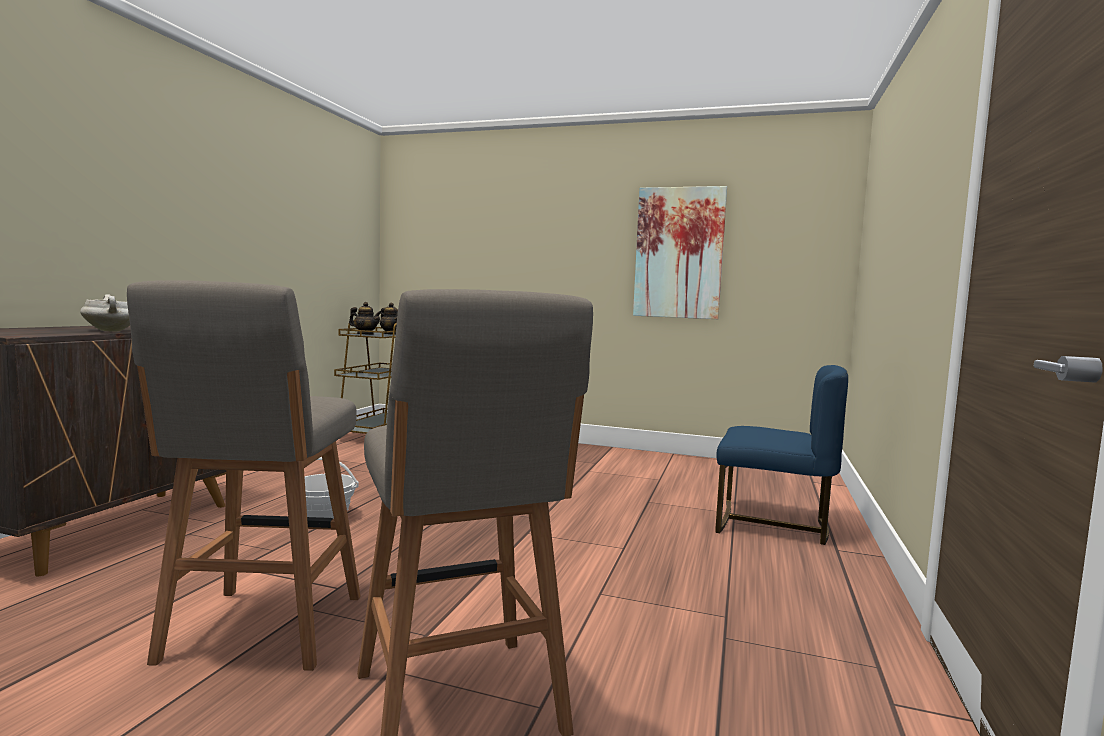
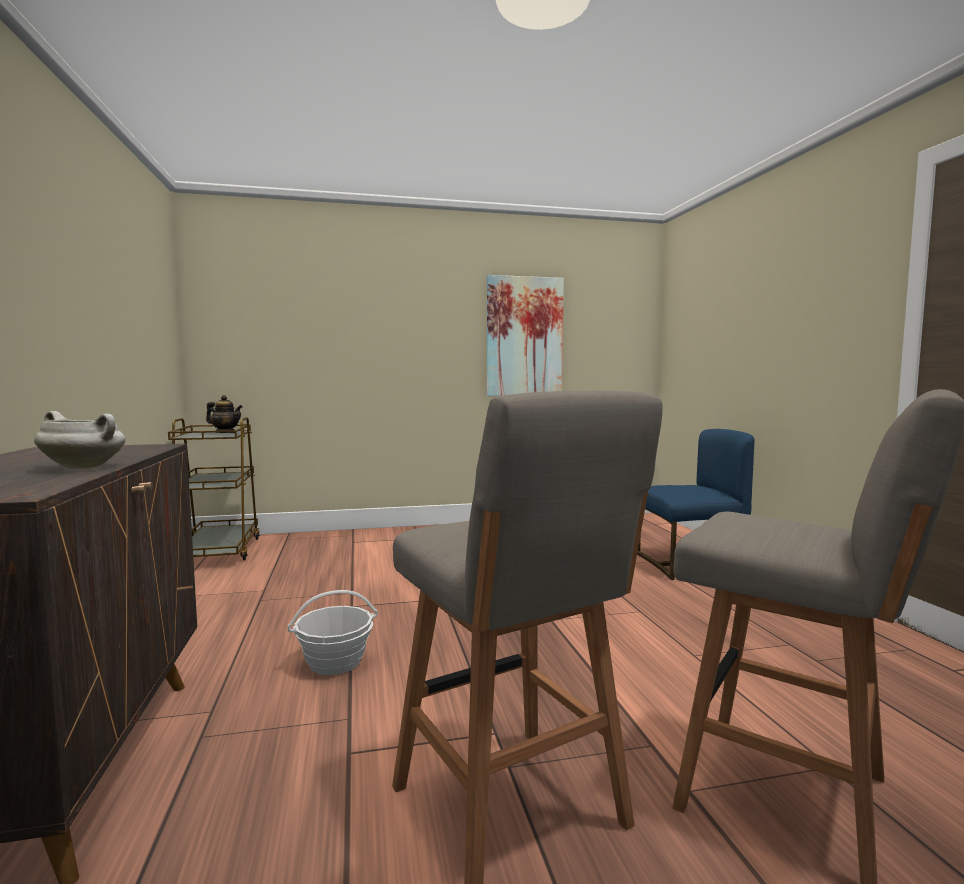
camera: 30 degrees left, 0 degrees up
(365, 334) = (200, 436): teapot -> none

